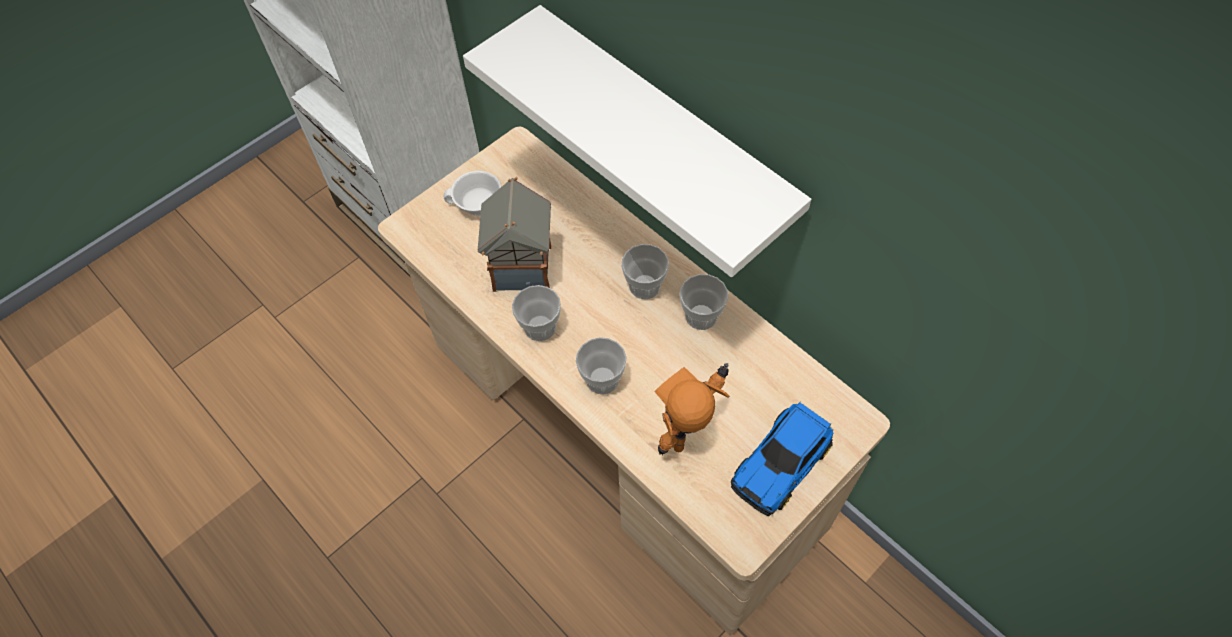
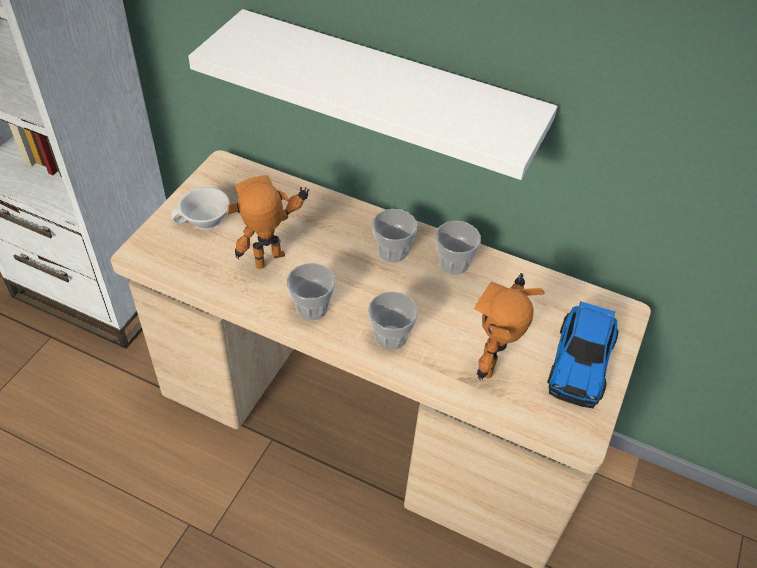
camera: 25 degrees left, 10 degrees down
(523, 270) = (273, 264): toy house -> toy robot

